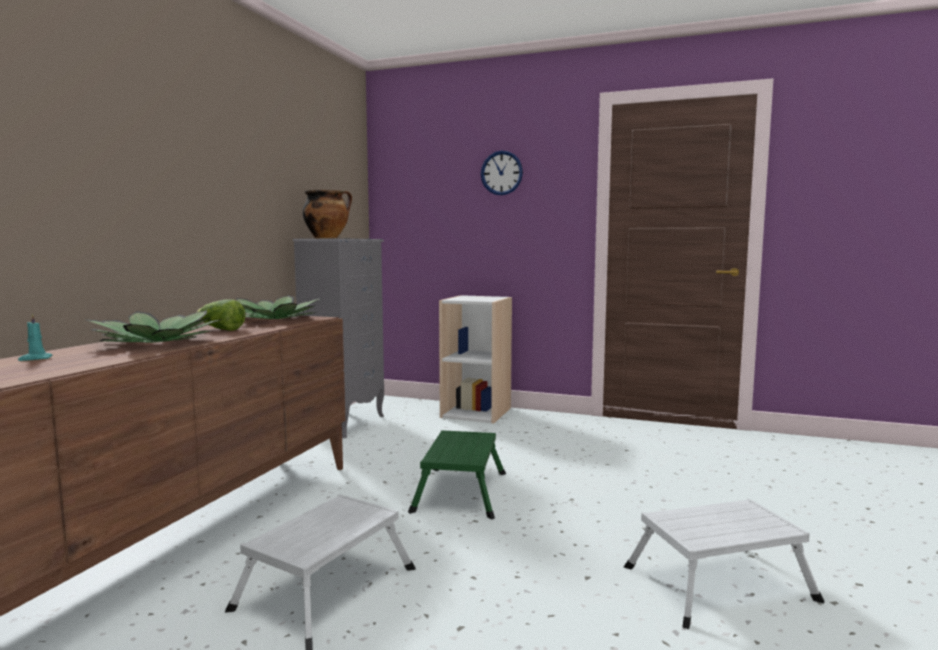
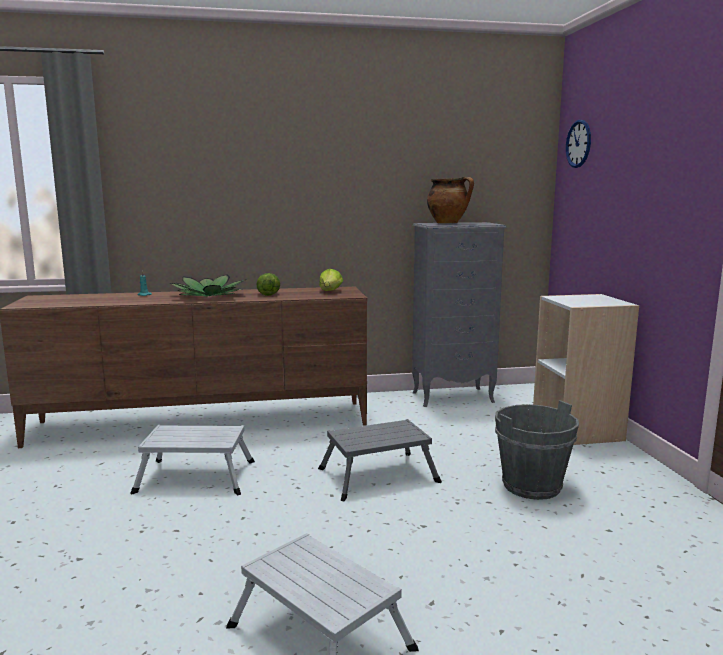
camera: 60 degrees right, 5 degrees up
(276, 319) = (330, 291): potted plant -> lettuce
(460, 491) = (379, 475): green step ladder -> grey step ladder
(501, 173) = (647, 146): wall clock -> wall clock (578, 144)
(546, 449) = (532, 486): none -> grey bucket

